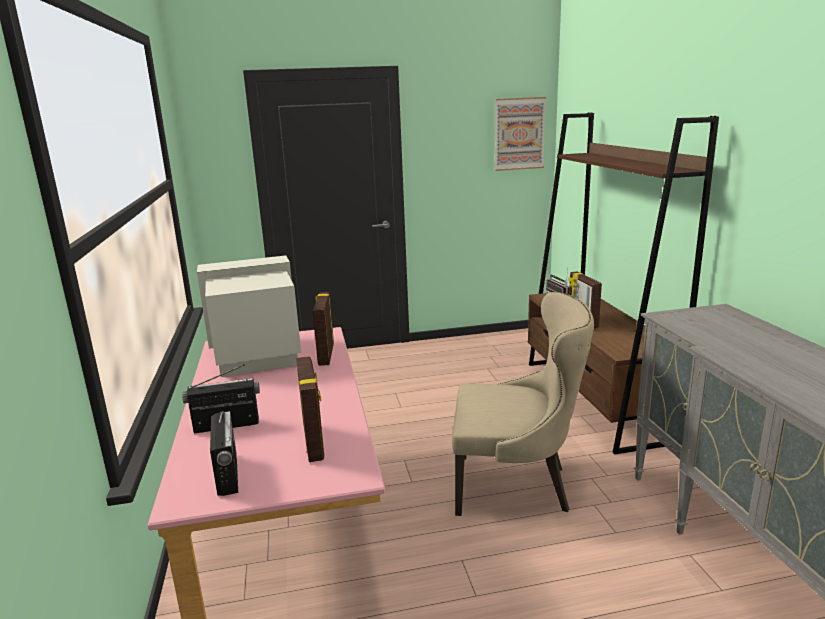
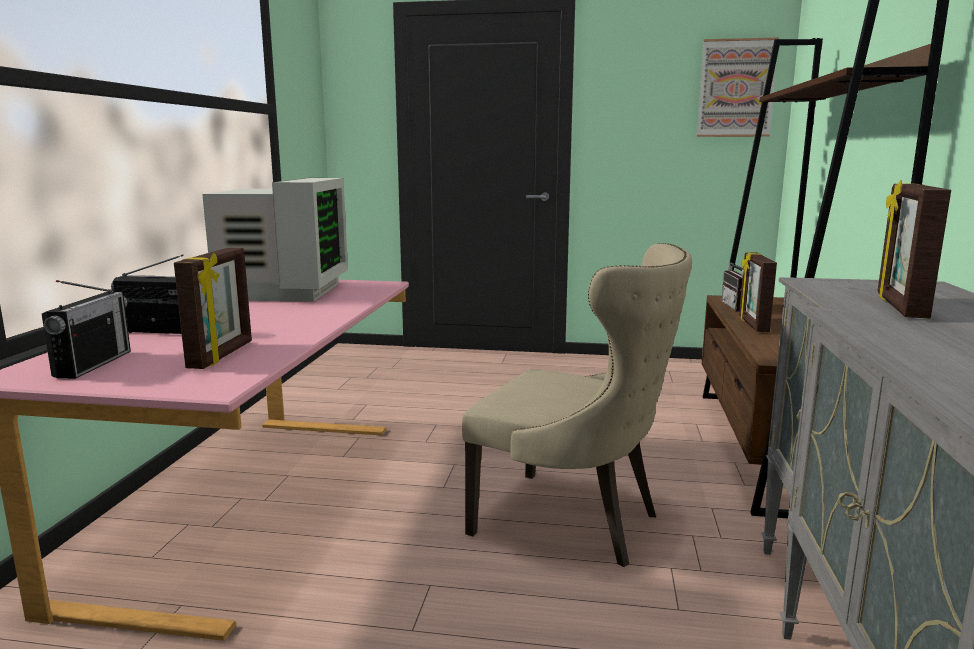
camera: 20 degrees right, 5 degrees down
(257, 357) = (282, 291): monitor -> monitor turned 90 degrees clockwise
(325, 354) = (354, 297): picture frame -> picture frame (899, 306)

